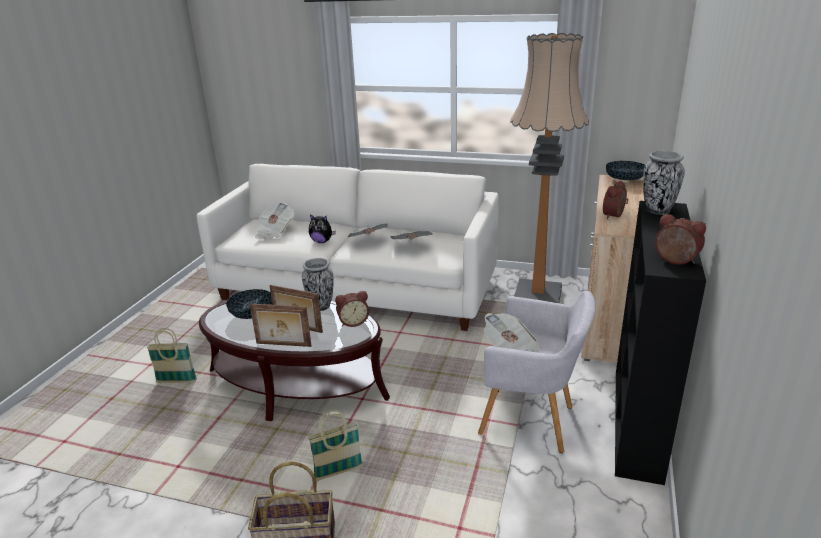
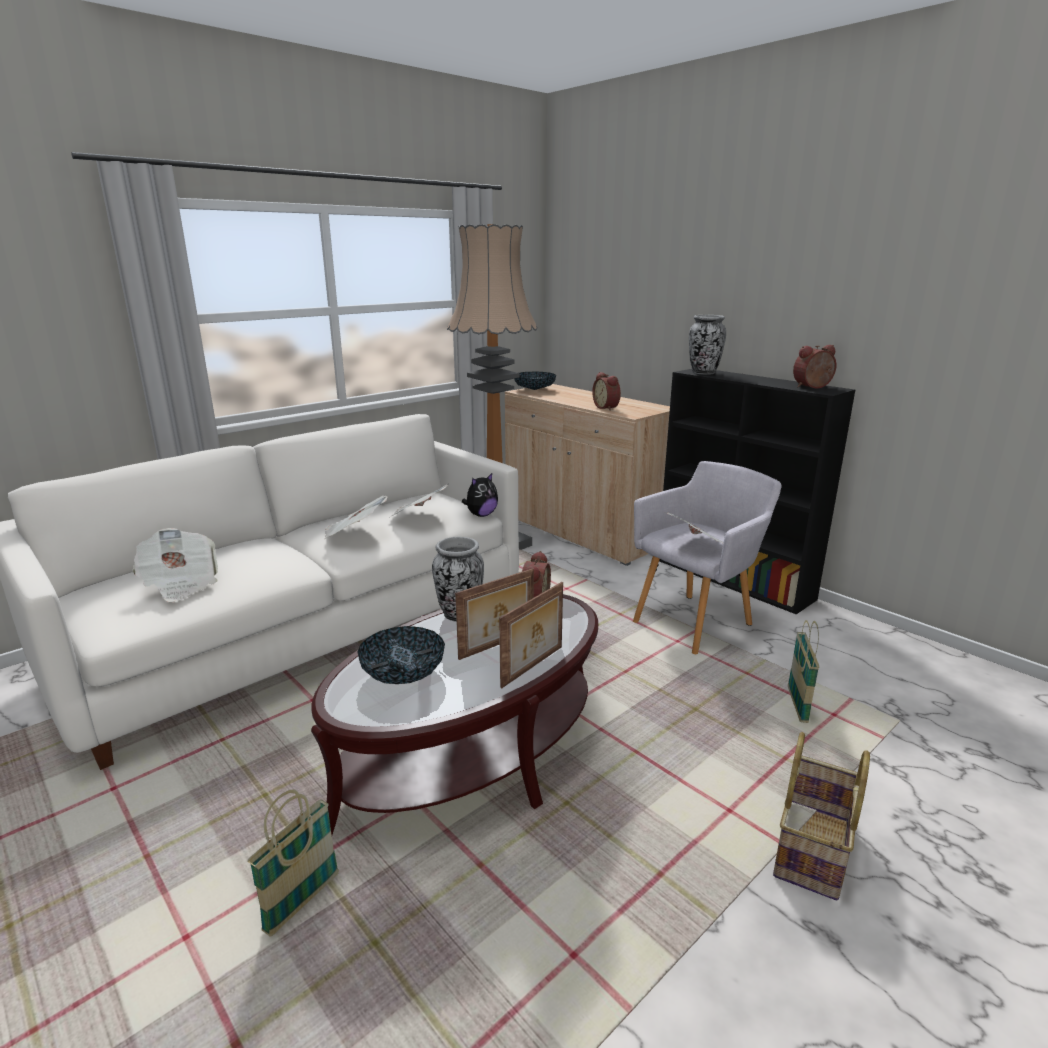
camera: 60 degrees left, 5 degrees down
(322, 241) = (292, 560): plush toy -> plush toy (481, 515)
(338, 472) = (698, 772): basket -> basket (797, 706)

